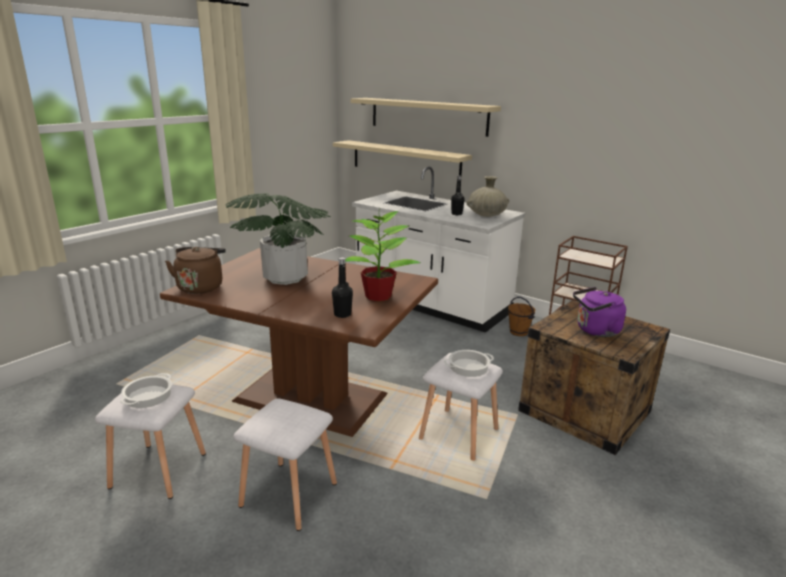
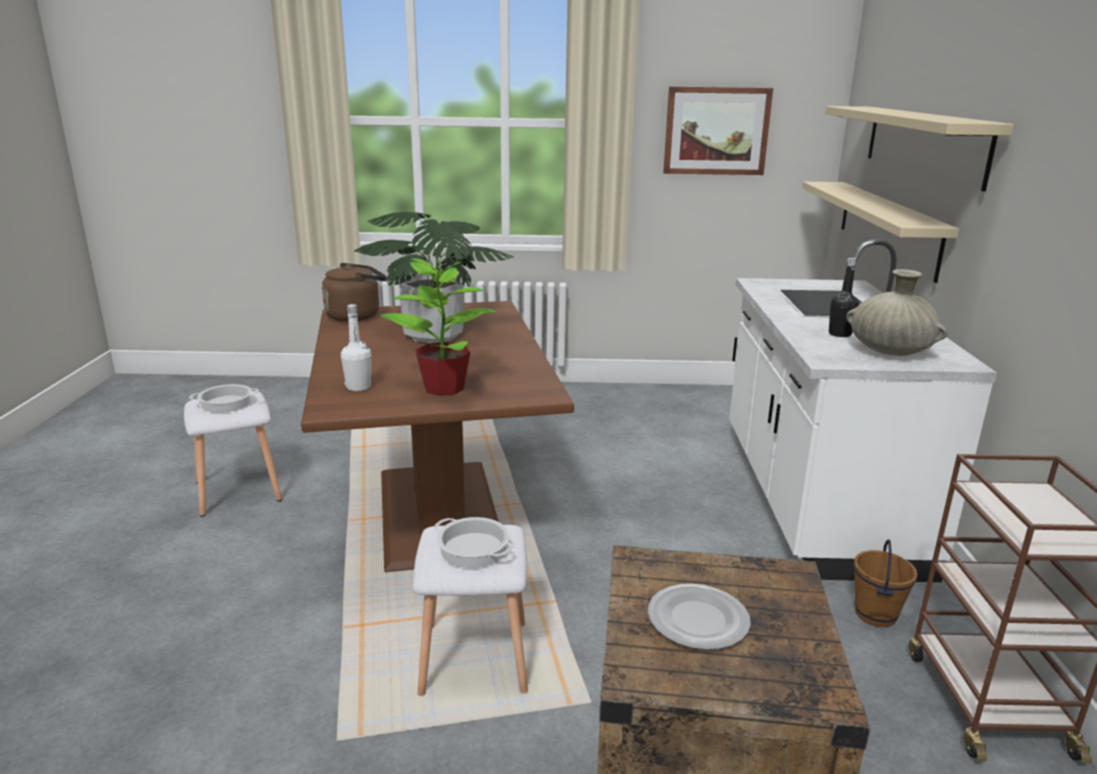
camera: 55 degrees right, 0 degrees up
(283, 116) = (716, 131): none -> picture
(287, 494) = (246, 575): white stool -> none
(342, 314) = (358, 387): black bottle -> white bottle
(595, 331) = (697, 619): purple kettle -> plate

